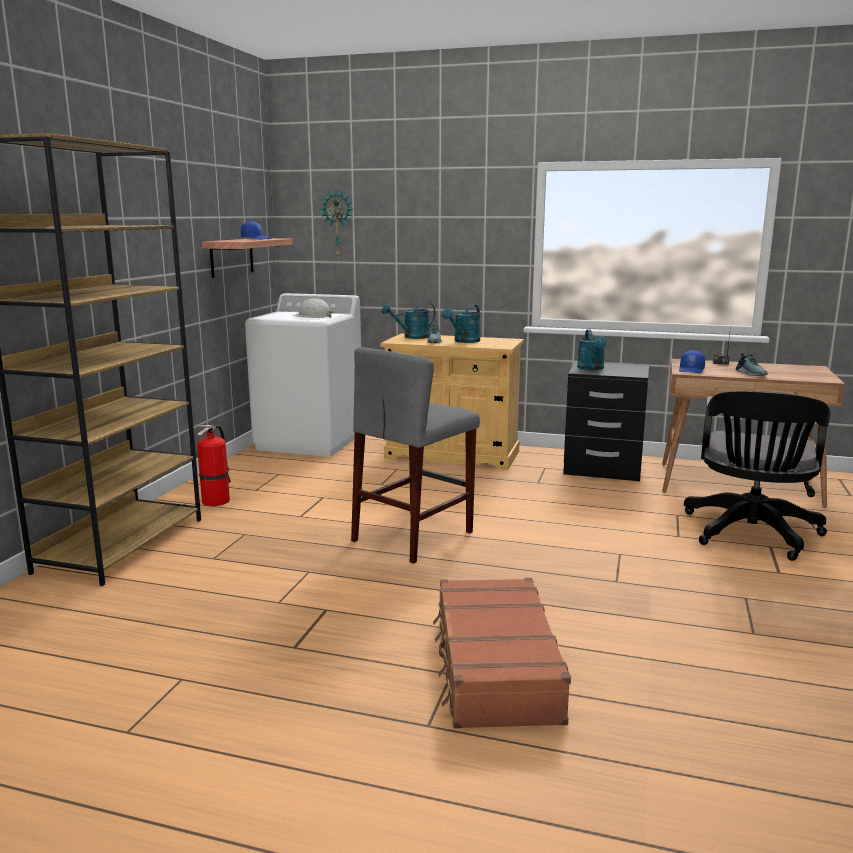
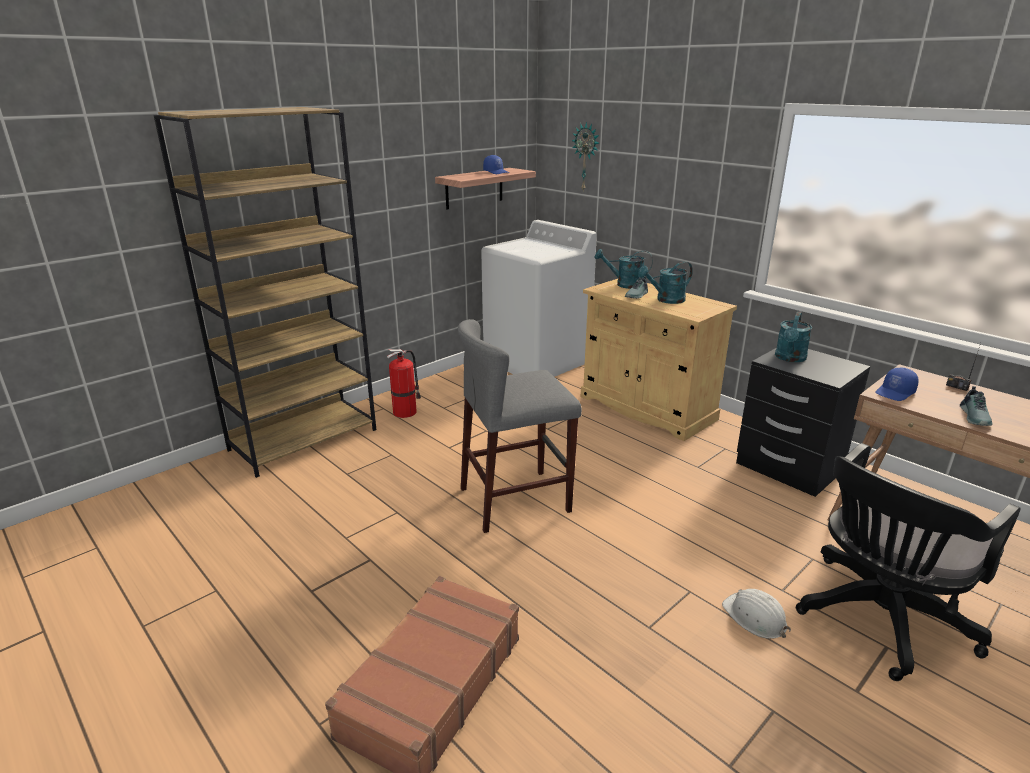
camera: 30 degrees right, 10 degrees up
(313, 316) = (540, 250): white hard hat -> white hard hat (755, 617)

